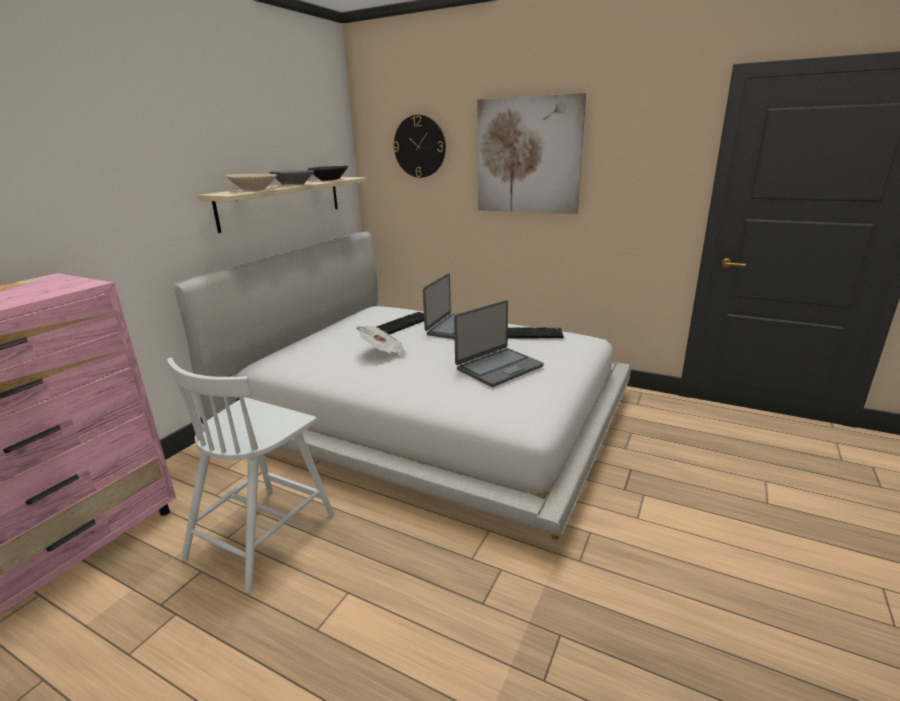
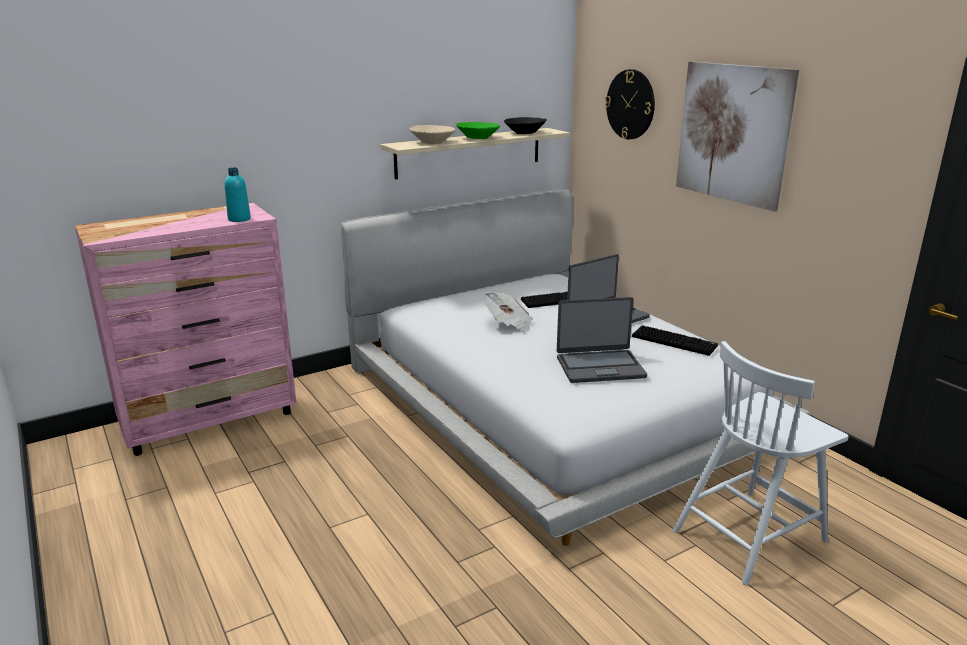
camera: 30 degrees right, 0 degrees up
(58, 290) = (239, 219): none -> turquoise bottle
(263, 533) = (341, 452): white chair -> white chair (750, 534)
(293, 185) = (477, 138): grey bowl -> green bowl

